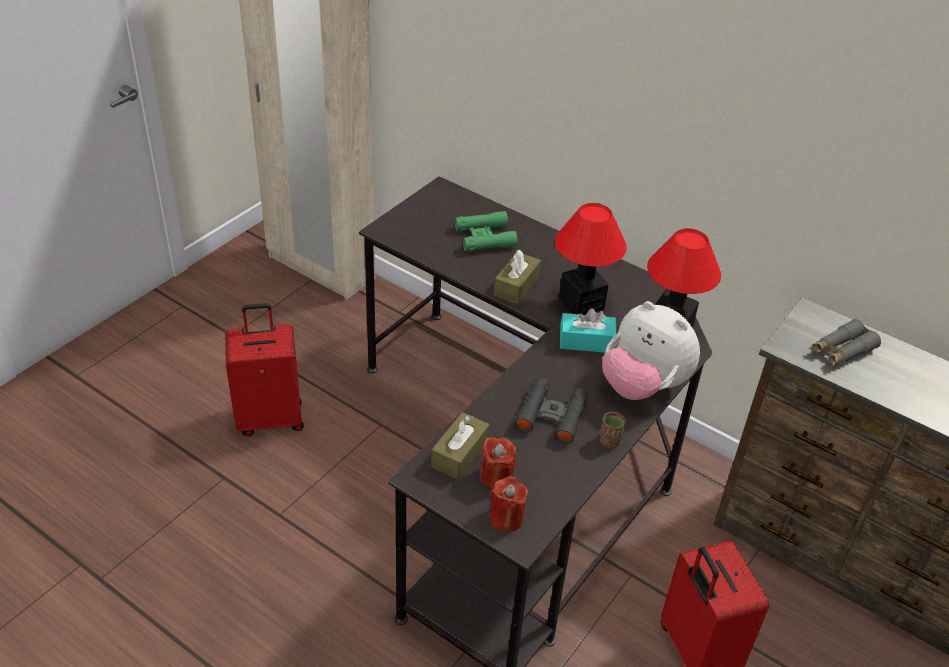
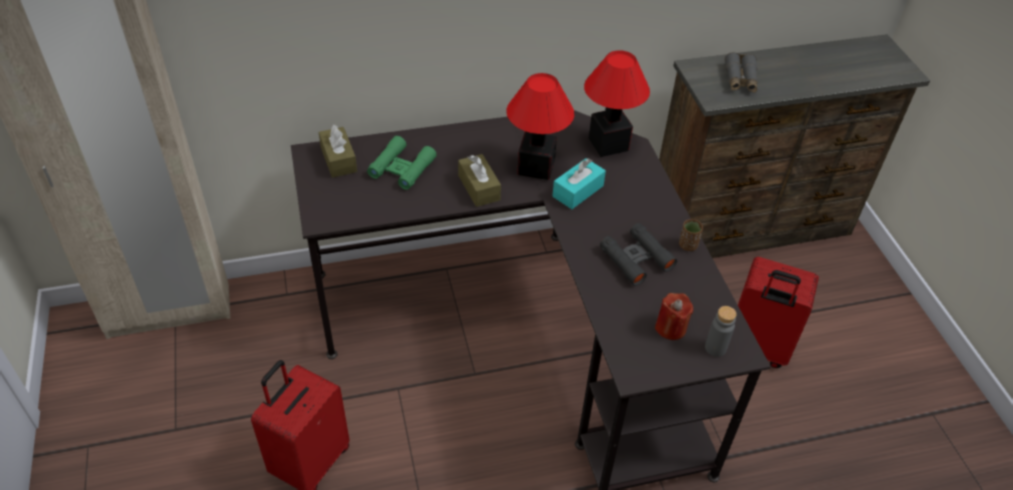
camera: 50 degrees left, 5 degrees up
(460, 454) = (630, 335): brown tissue box -> brown tissue box (338, 159)
(506, 518) = (715, 348): red candle -> grey bottle
(643, 386) = (649, 193): plush toy -> none

